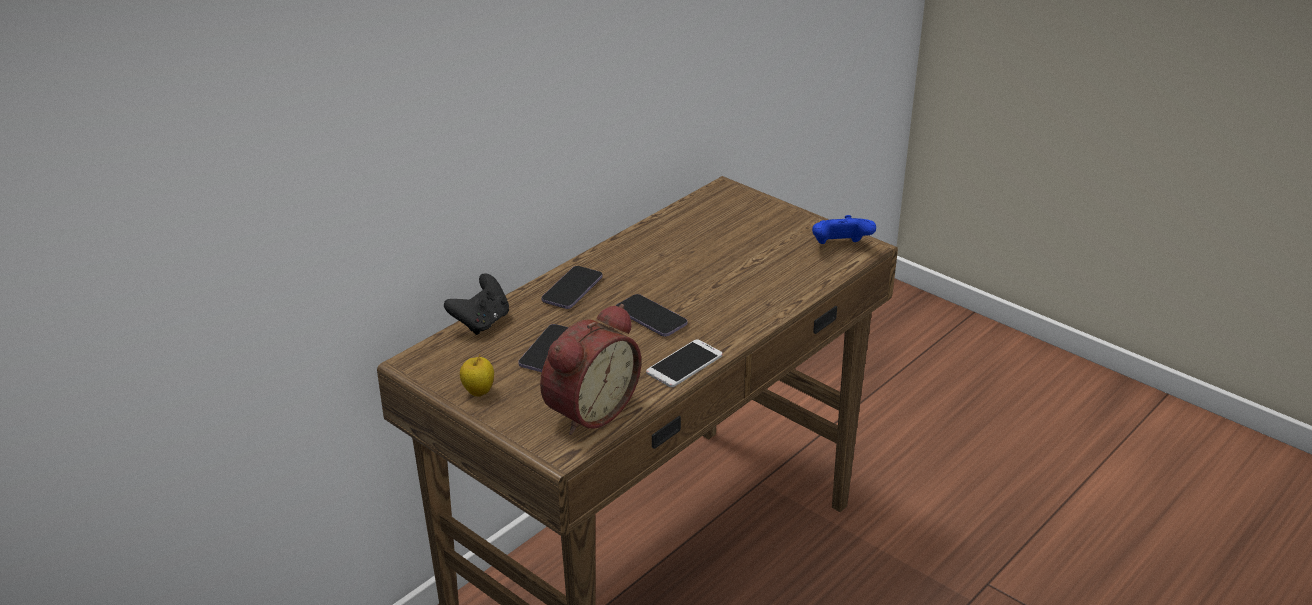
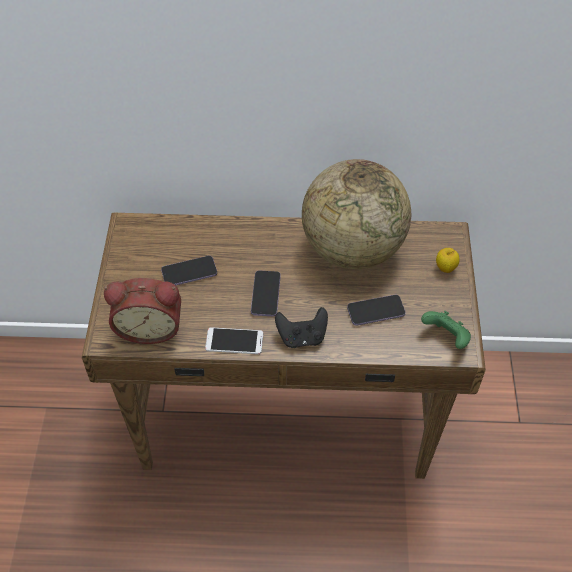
camera: 50 degrees right, 20 degrees up
(478, 392) = (124, 269): apple -> apple (445, 268)
(481, 322) = (187, 225): black game controller -> black game controller (302, 337)
(572, 289) = (258, 240): phone -> phone (376, 311)
(666, 244) = (352, 248): none -> globe
(840, 247) = (446, 337): blue game controller -> green game controller

